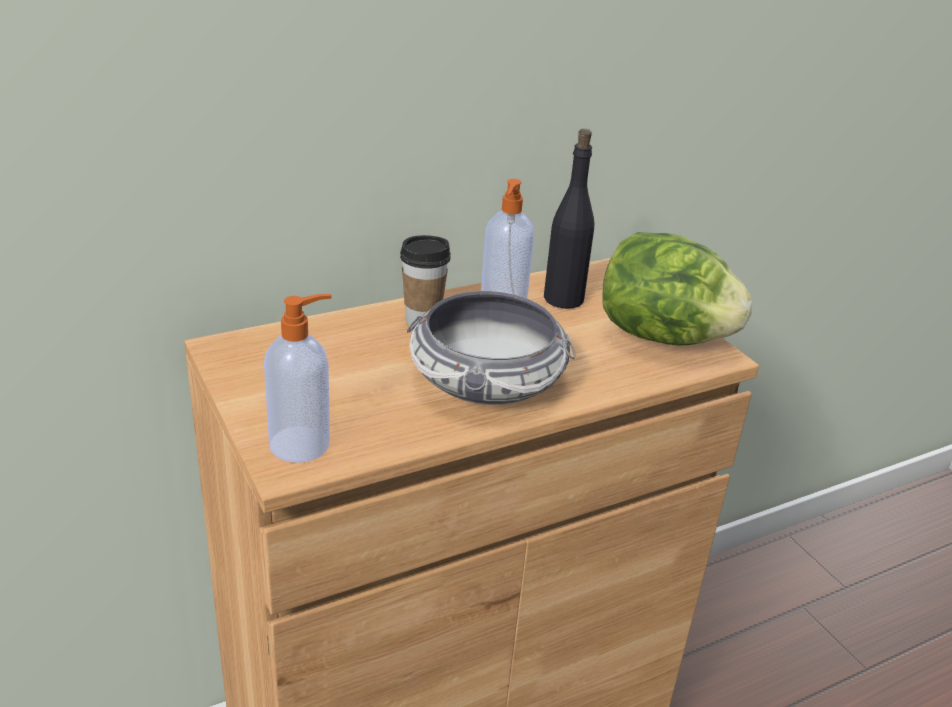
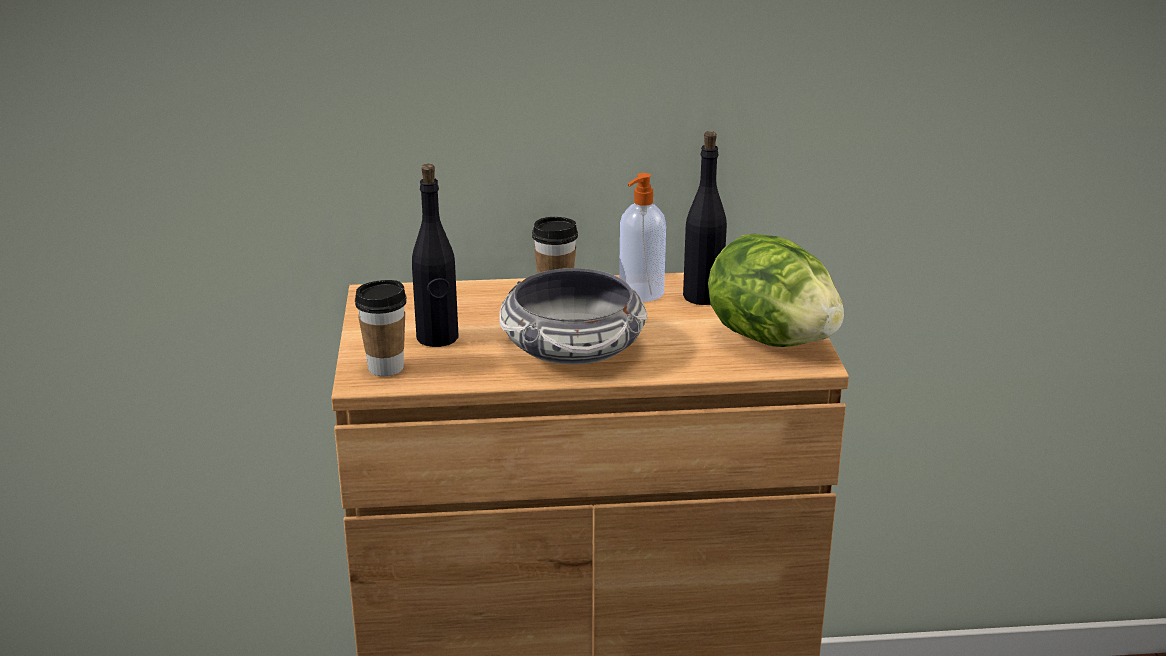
camera: 25 degrees right, 5 degrees down
(302, 444) = (385, 368): soap dispenser -> cup
(334, 393) = (437, 338): none -> black bottle

